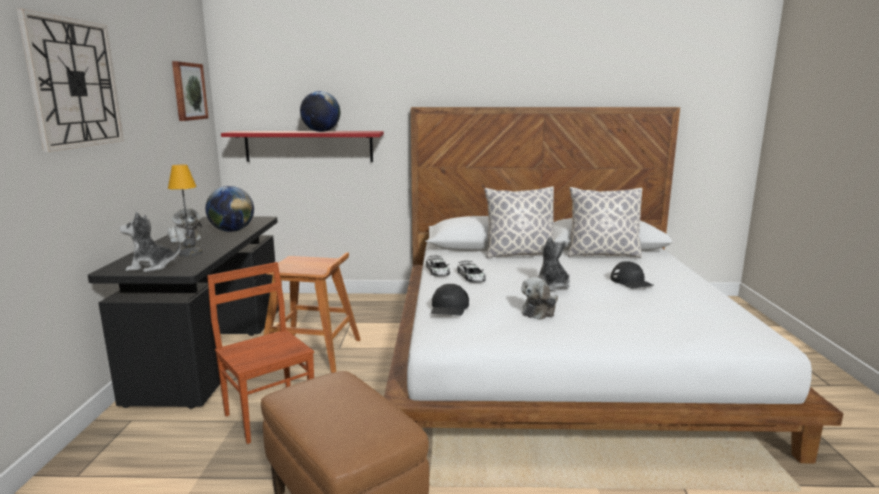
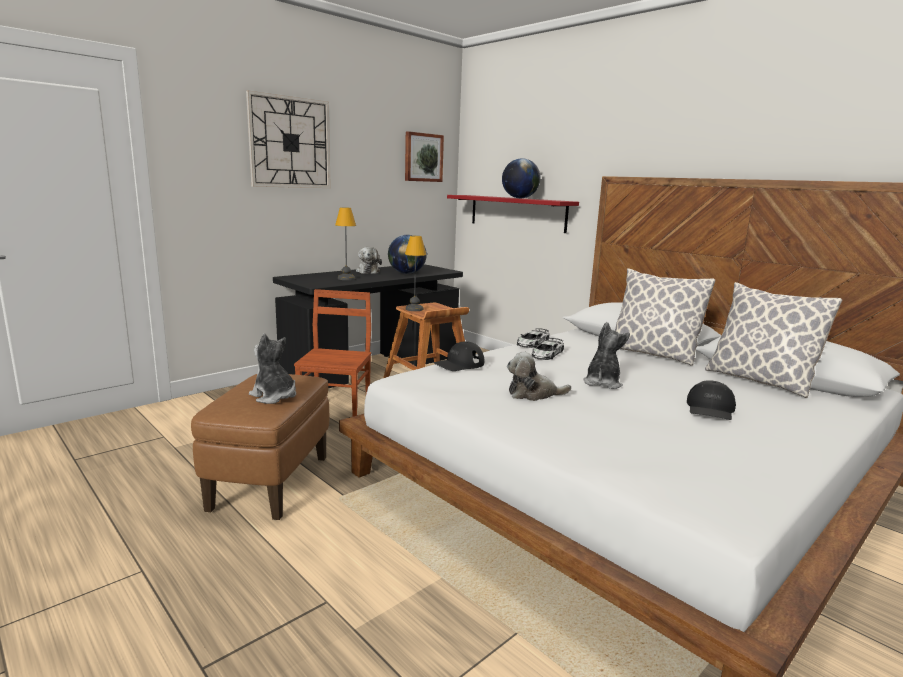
camera: 45 degrees right, 0 degrees up
(151, 267) = (307, 280): plush toy -> plush toy (274, 396)
(292, 268) = (414, 309): none -> table lamp

